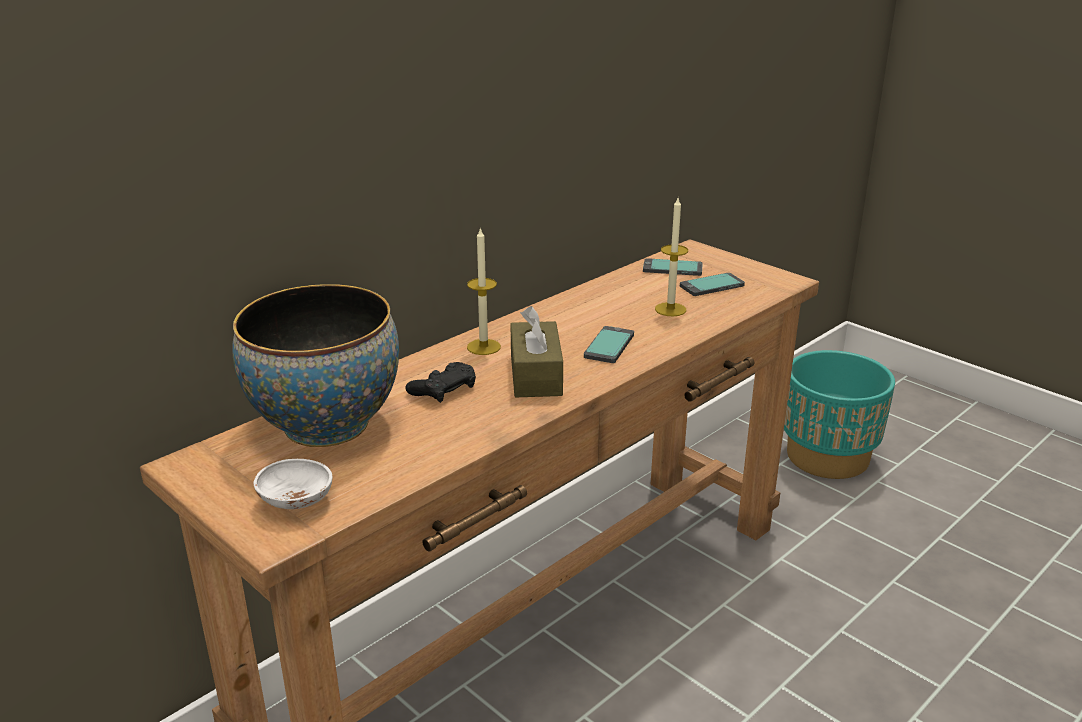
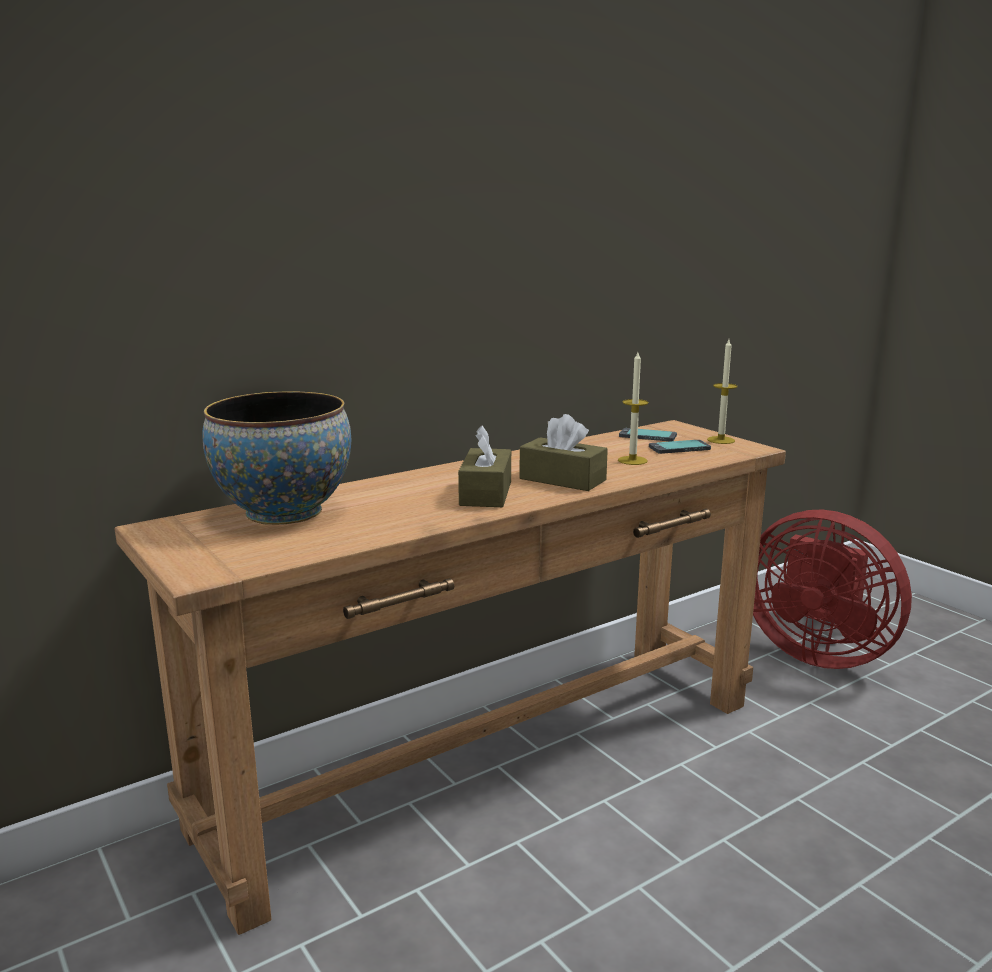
camera: 10 degrees right, 10 degrees down
(296, 501) = (230, 555): white bowl -> none
(443, 389) = (398, 497): black game controller -> none
(483, 347) = (448, 474): candle -> candle (721, 440)
(608, 346) = (562, 479): phone -> brown tissue box
(828, 457) = (817, 652): turquoise planter -> red fan

